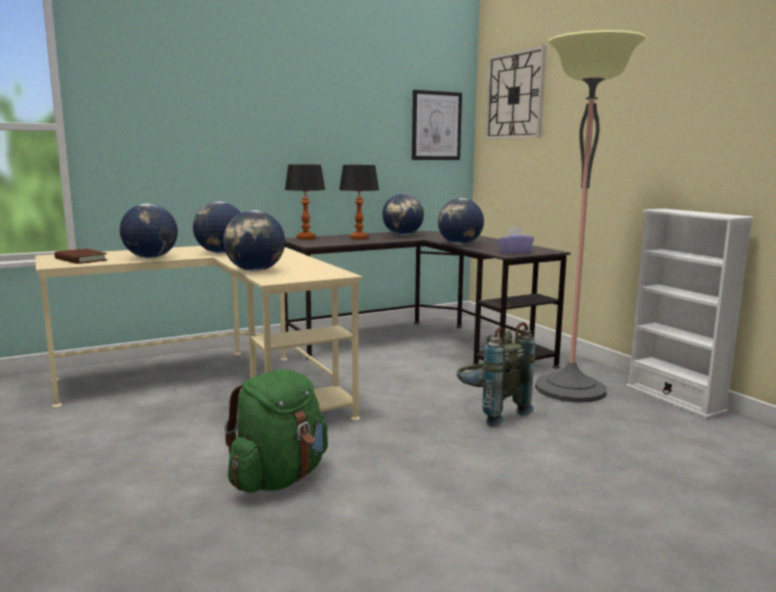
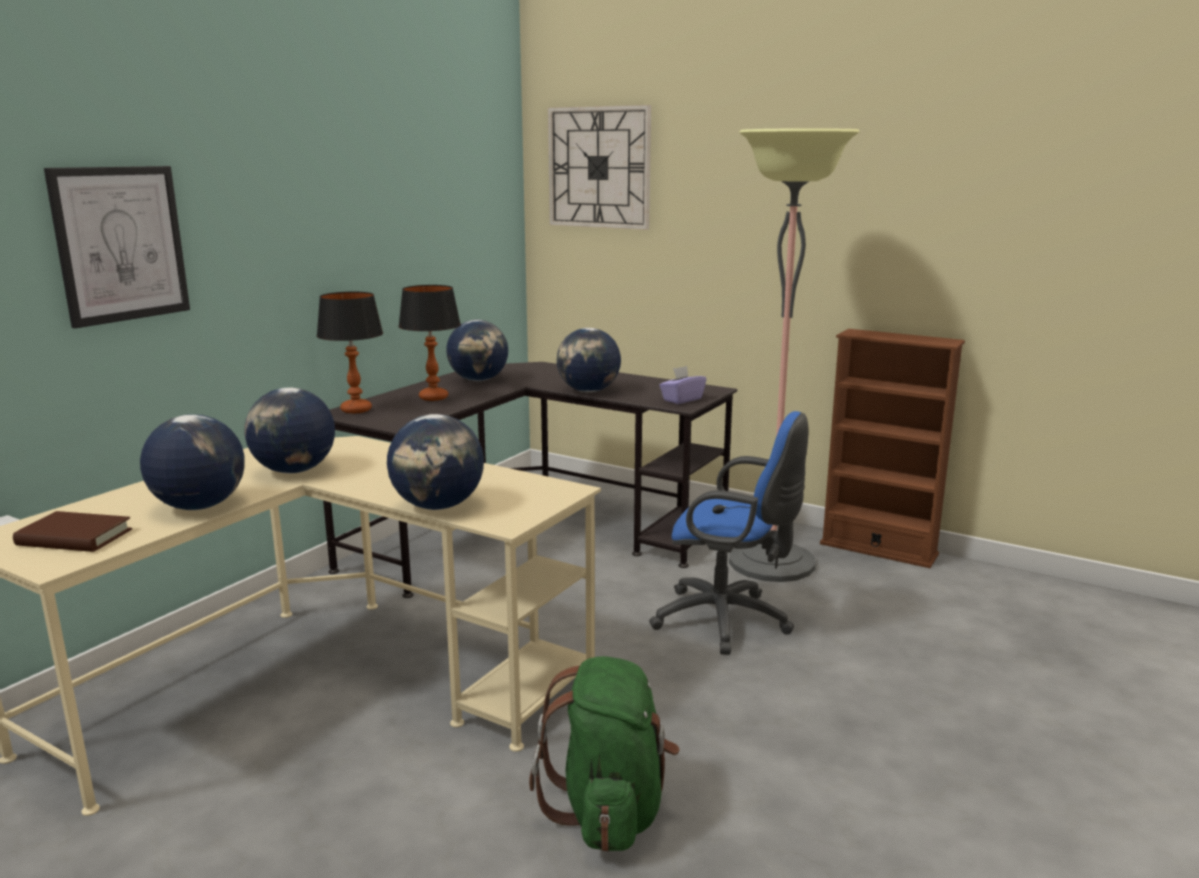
camera: 30 degrees left, 5 degrees up
(436, 126) = (484, 209): picture -> picture (120, 244)
(490, 412) = (728, 621): grey backpack -> blue office chair
(674, 399) = (878, 549): white bookcase -> brown bookcase

